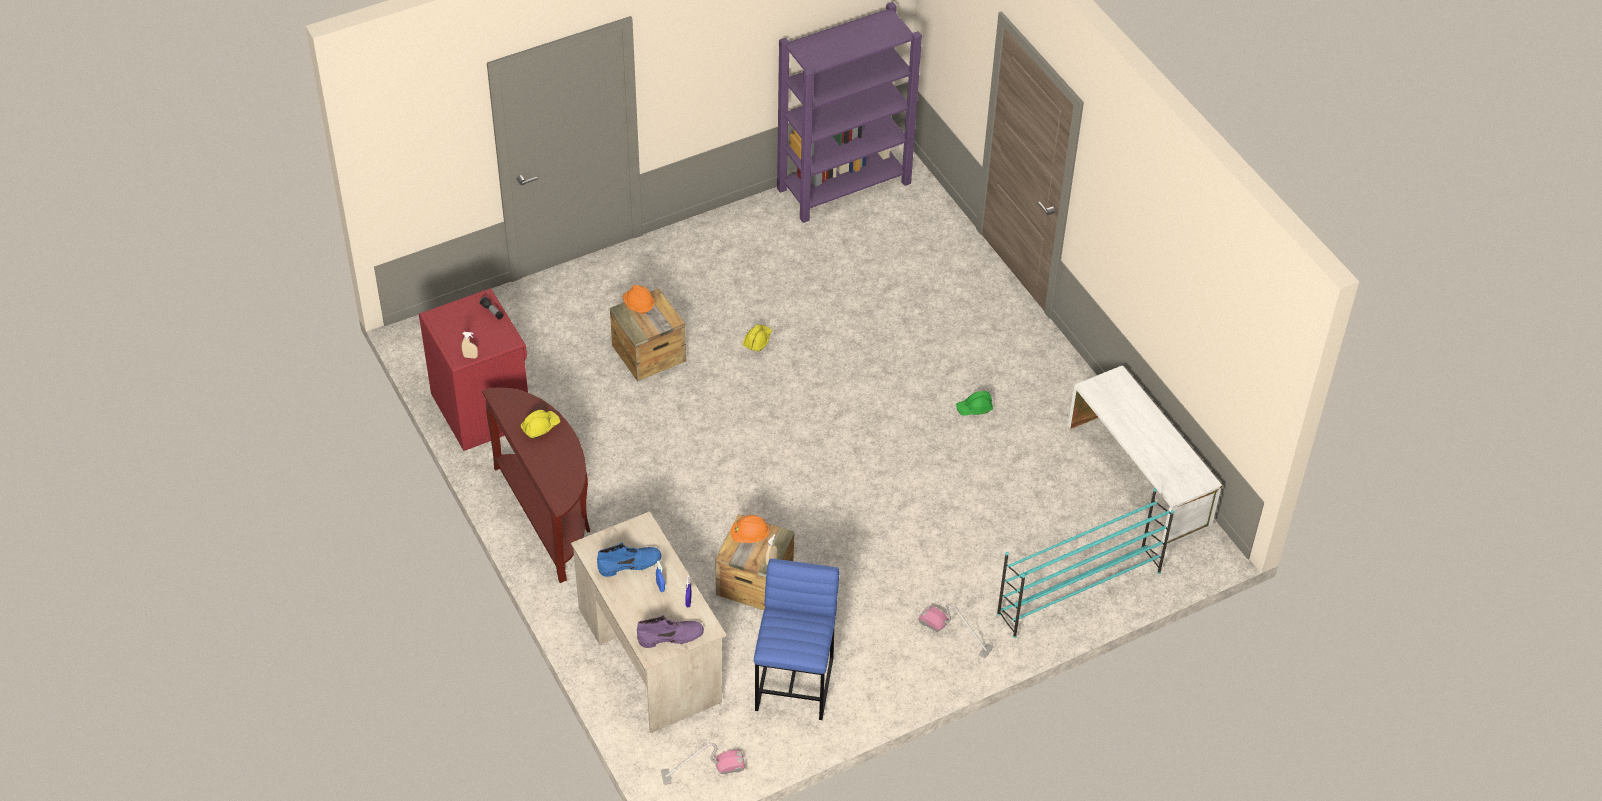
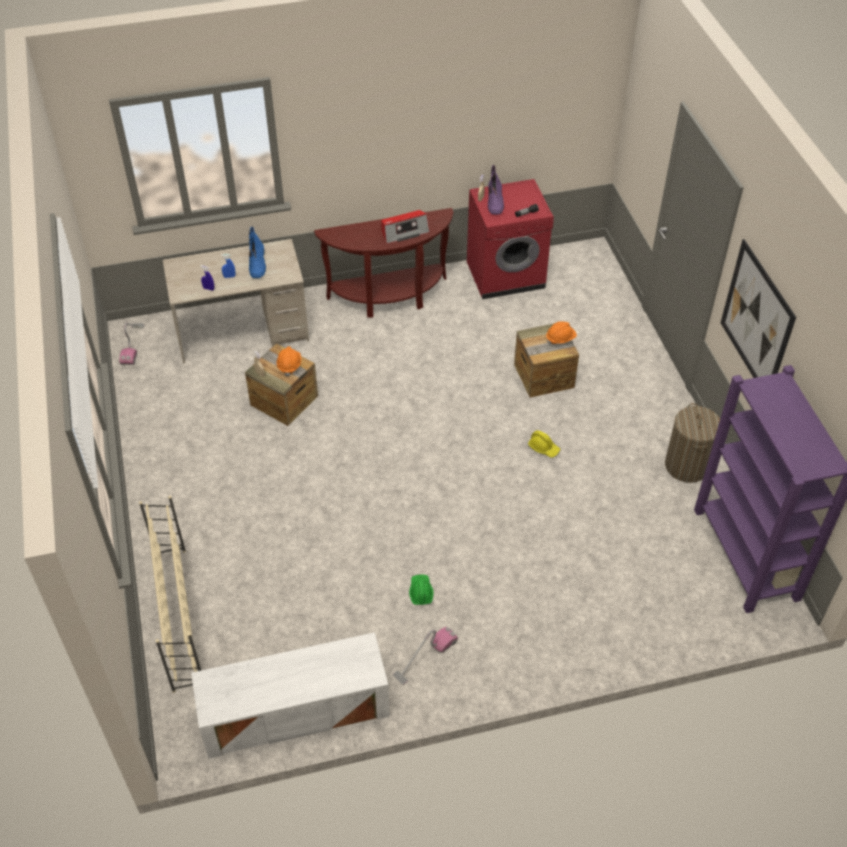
camera: 105 degrees right, 0 degrees up
(540, 426) = (404, 232): yellow hard hat -> radio
(671, 637) = (182, 275): purple boot -> purple boot (495, 202)
(712, 69) = (756, 320): none -> picture
(747, 231) = (687, 465): none -> laundry basket
(794, 682) = (181, 407): blue chair -> none
(955, 634) = (177, 516): vacuum cleaner -> vacuum cleaner (425, 657)
(1078, 593) = (179, 617): turquoise shoe rack -> beige shoe rack

